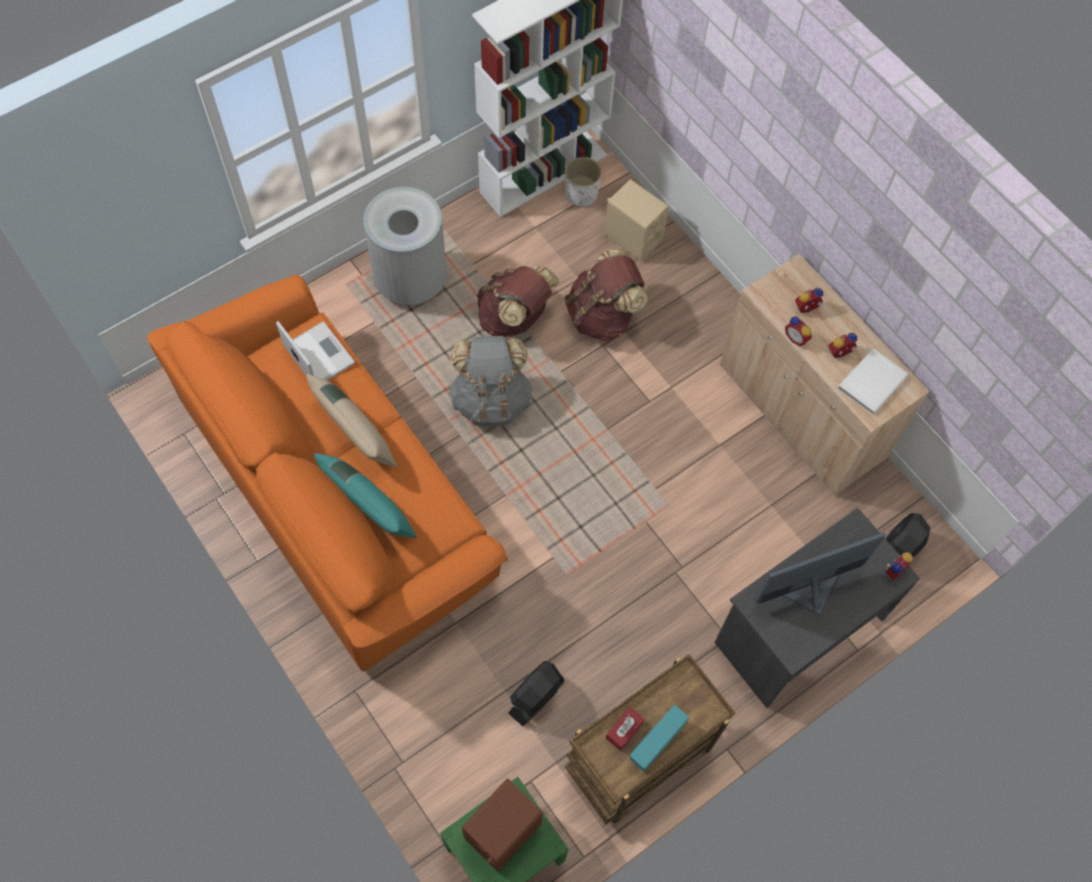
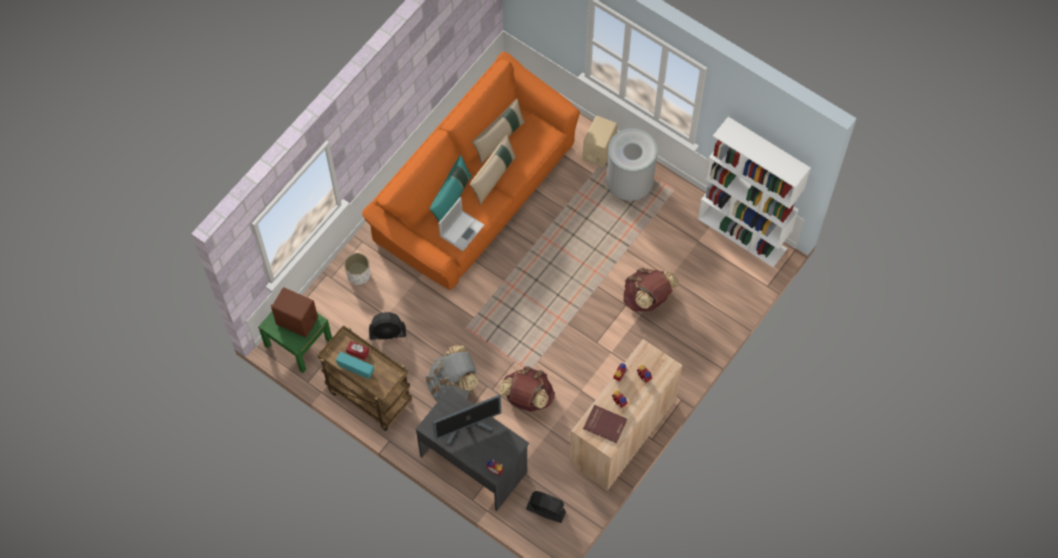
camera: 75 degrees right, 0 degrees up
(289, 404) = (499, 139): none -> beige pillow
(318, 354) = (536, 141): laptop -> laptop (462, 230)
(491, 399) = (564, 253): grey backpack -> grey backpack (452, 386)
(515, 318) = (626, 249): brown backpack -> brown backpack (527, 398)
(536, 697) = (387, 332): black fan -> black fan turned 150 degrees clockwise
(581, 194) = (735, 260): white planter -> white planter (358, 275)
(632, 238) = (713, 300): beige speaker -> beige speaker (599, 151)
(808, 591) = (467, 426): monitor -> monitor turned 105 degrees clockwise
(870, 382) = (605, 424): white book -> red book

